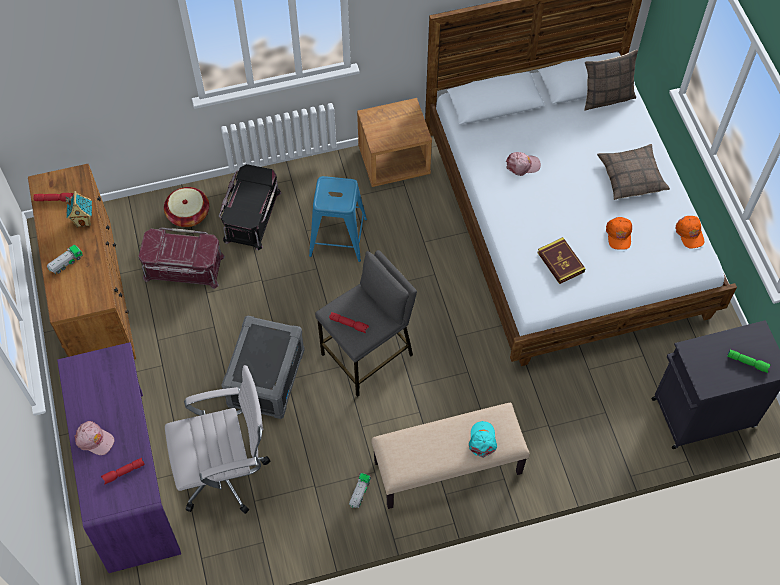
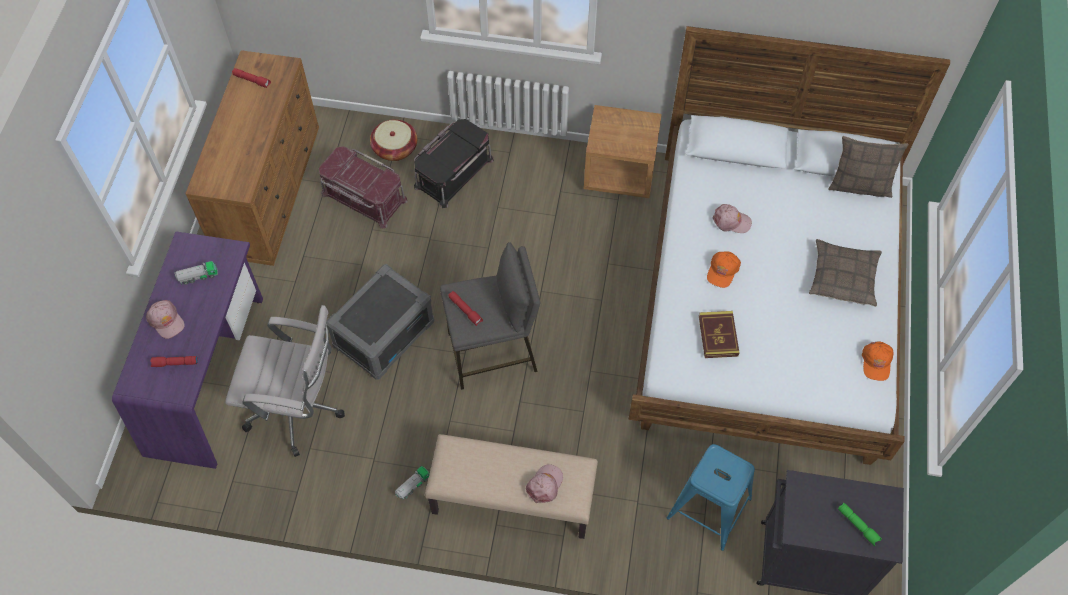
camera: 25 degrees right, 0 degrees up
(66, 263) = (229, 144): toy truck -> toy truck (198, 276)
(84, 220) = (267, 110): toy house -> none
(337, 237) = (524, 226): blue stool -> blue stool (708, 508)
(482, 440) = (545, 485): turquoise cap -> pink cap
(619, 235) = (797, 333): orange cap -> orange cap (722, 271)

